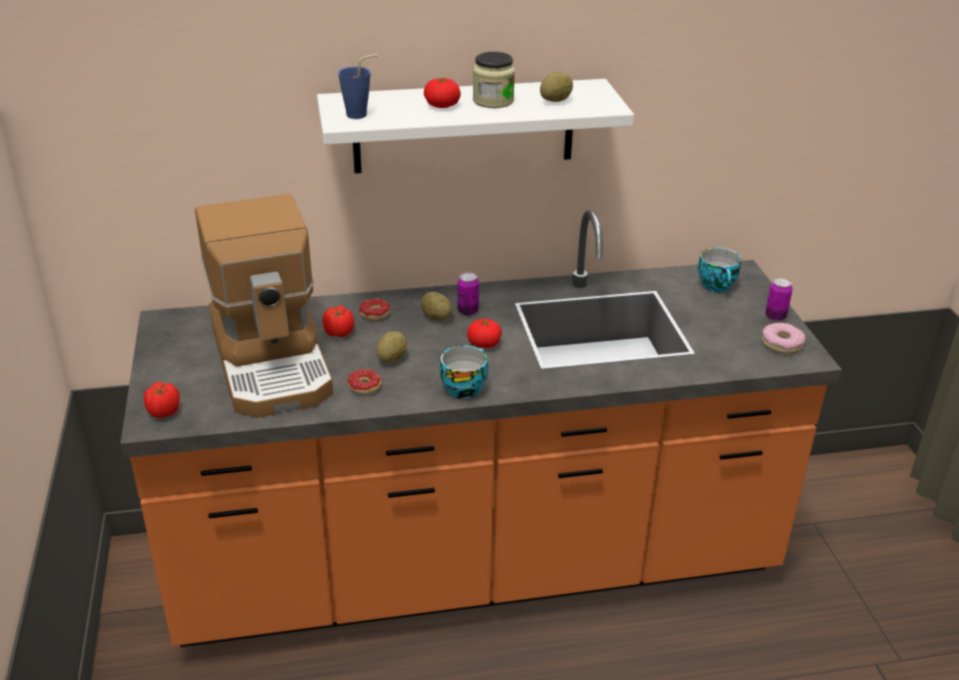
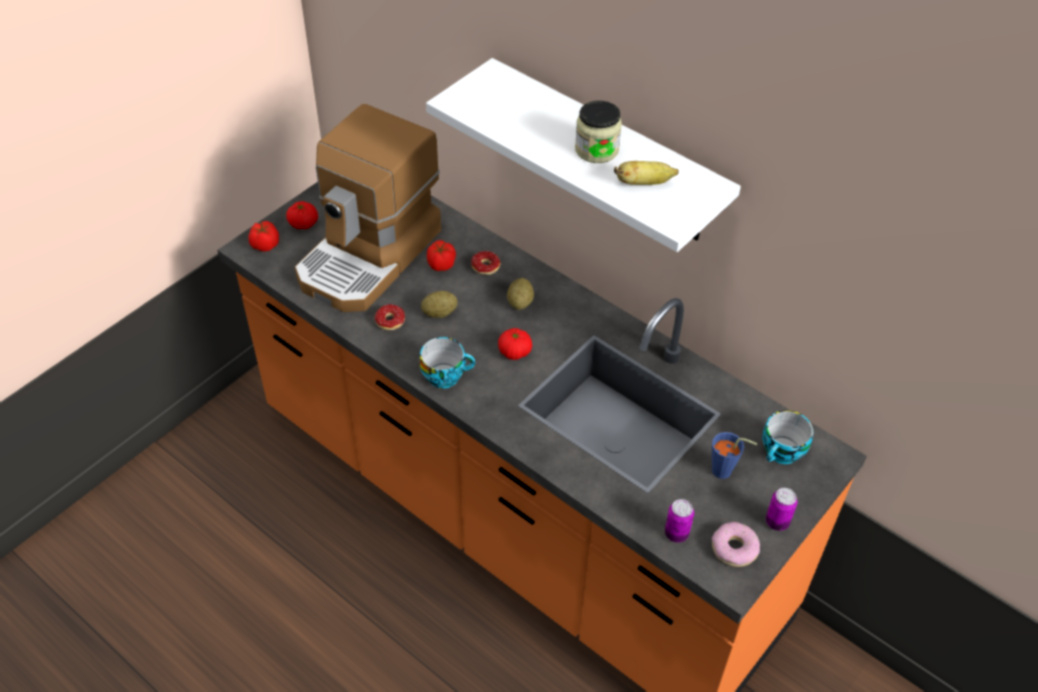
camera: 50 degrees right, 15 degrees up
(361, 114) = (480, 100): blue cup -> blue cup (726, 472)
(442, 105) = (550, 129): tomato -> tomato (303, 223)
(468, 311) = (549, 315): can -> can (676, 533)
(555, 101) = (644, 183): potato -> banana

